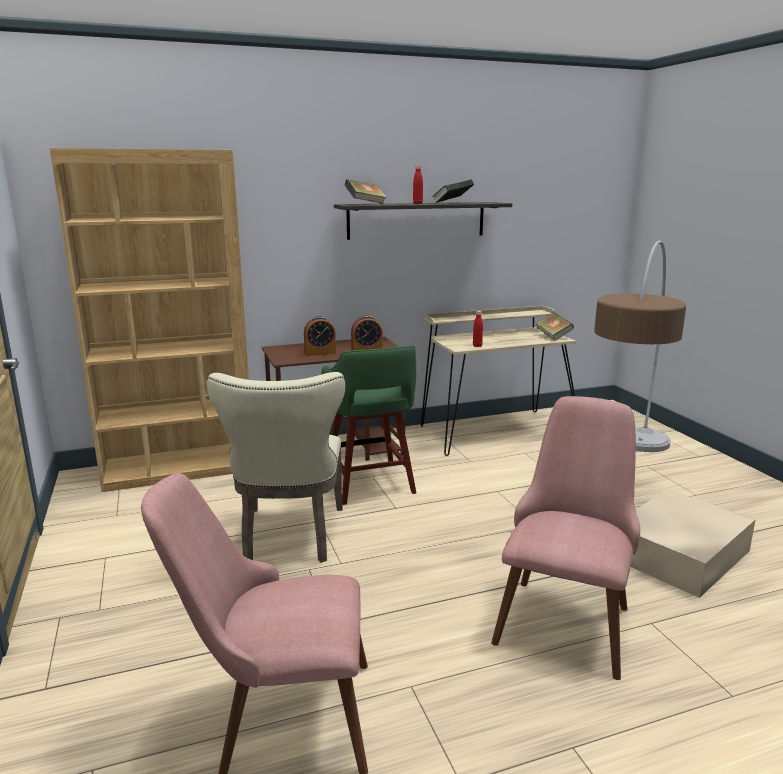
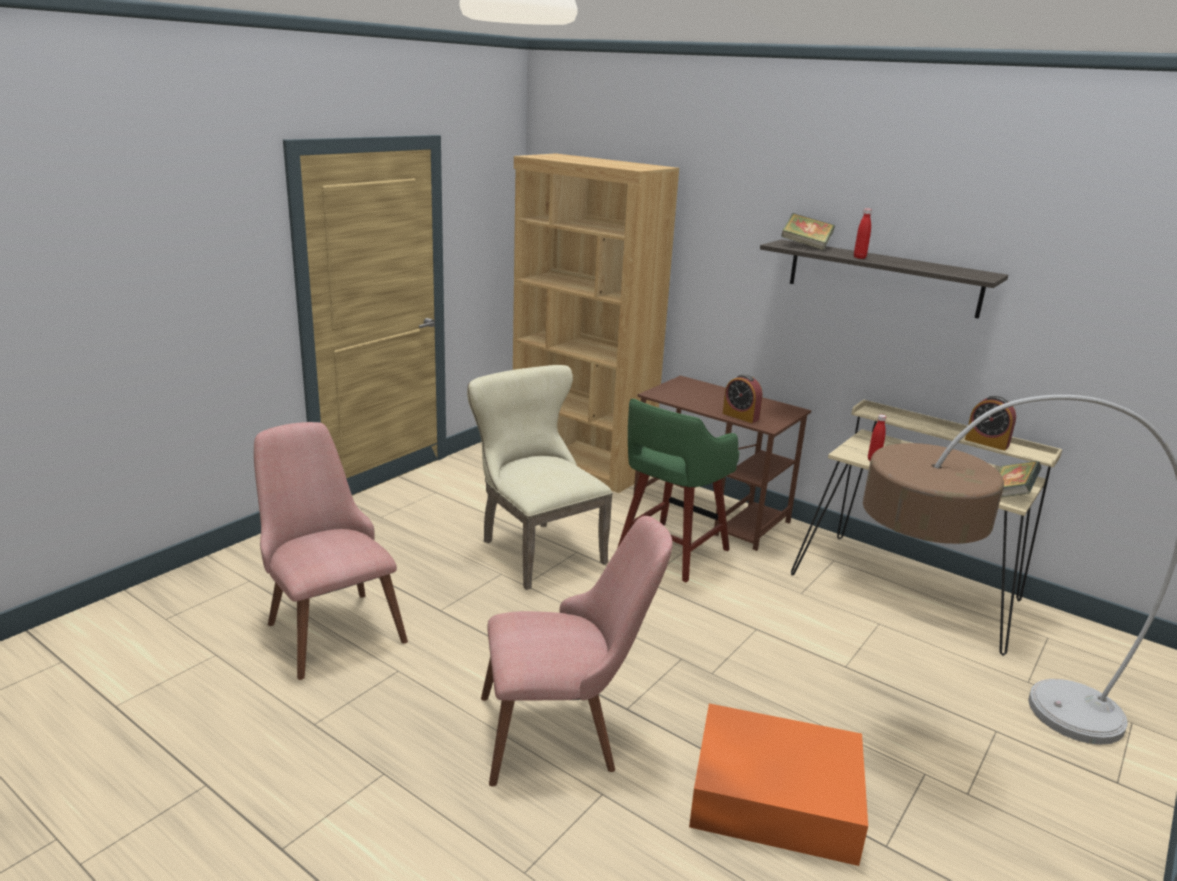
camera: 55 degrees right, 5 degrees up
(290, 538) = (535, 549): beige chair -> beige chair turned 90 degrees clockwise
(320, 353) = (701, 400): alarm clock -> alarm clock (986, 442)
(452, 203) = (913, 265): book -> none
(677, 554) = (772, 796): beige storage box -> orange storage box

